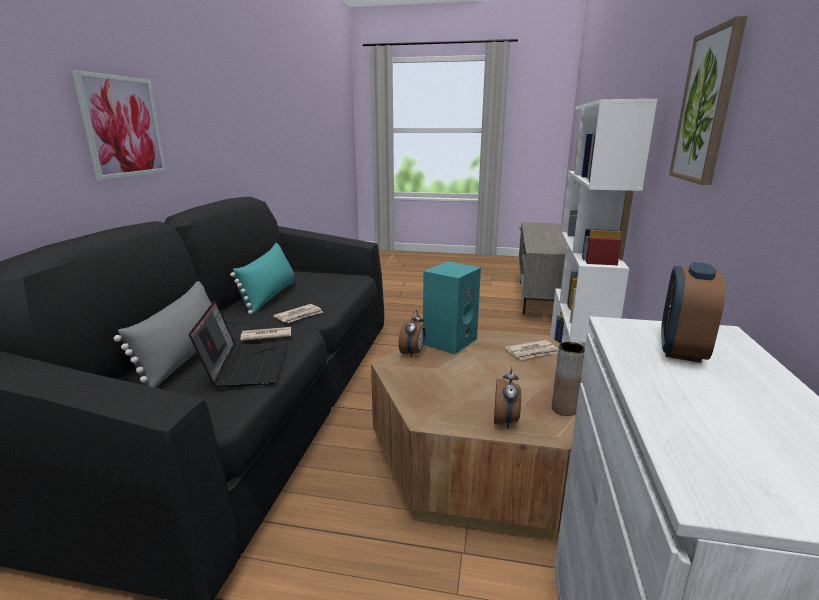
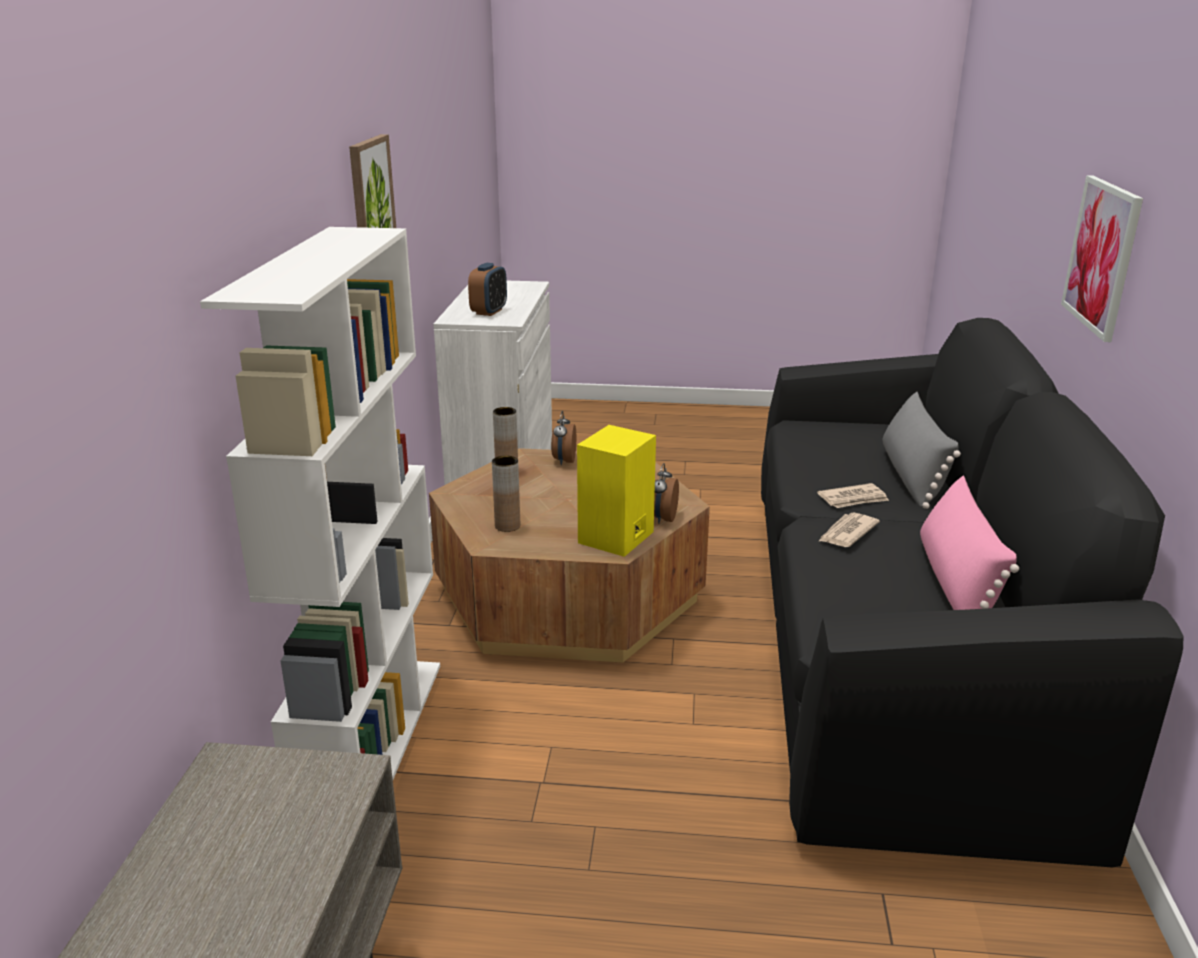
camera: 175 degrees right, 5 degrees up
(245, 365) = (831, 467): laptop -> none
(270, 296) = (956, 583): turquoise pillow -> pink pillow
(449, 341) = (616, 538): turquoise speaker -> yellow speaker
(533, 352) = (507, 526): newspaper -> brown vase

